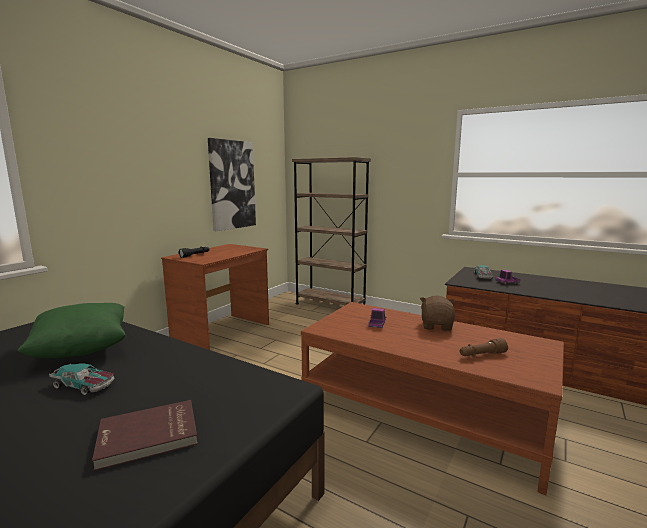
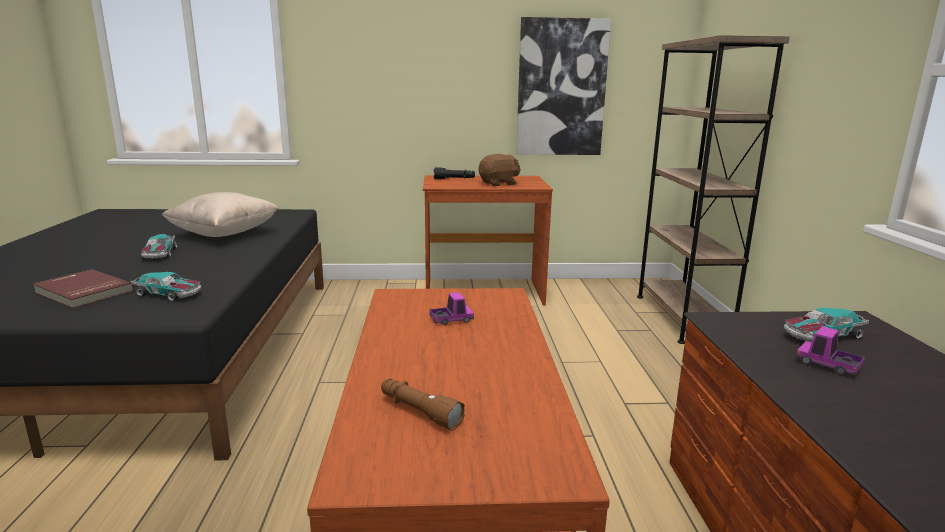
camera: 55 degrees right, 5 degrees up
(82, 349) = (224, 234): green pillow -> beige pillow
(229, 392) = (169, 294): none -> toy car
(437, 326) = (507, 358): brown plush toy -> brown plush toy (499, 184)

